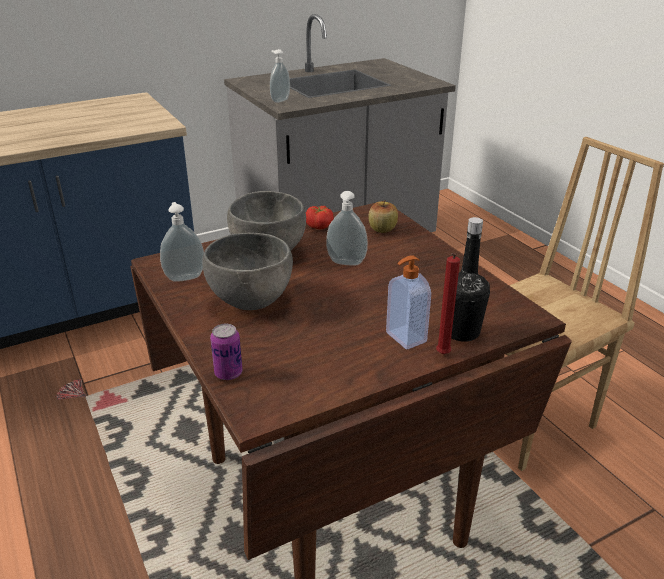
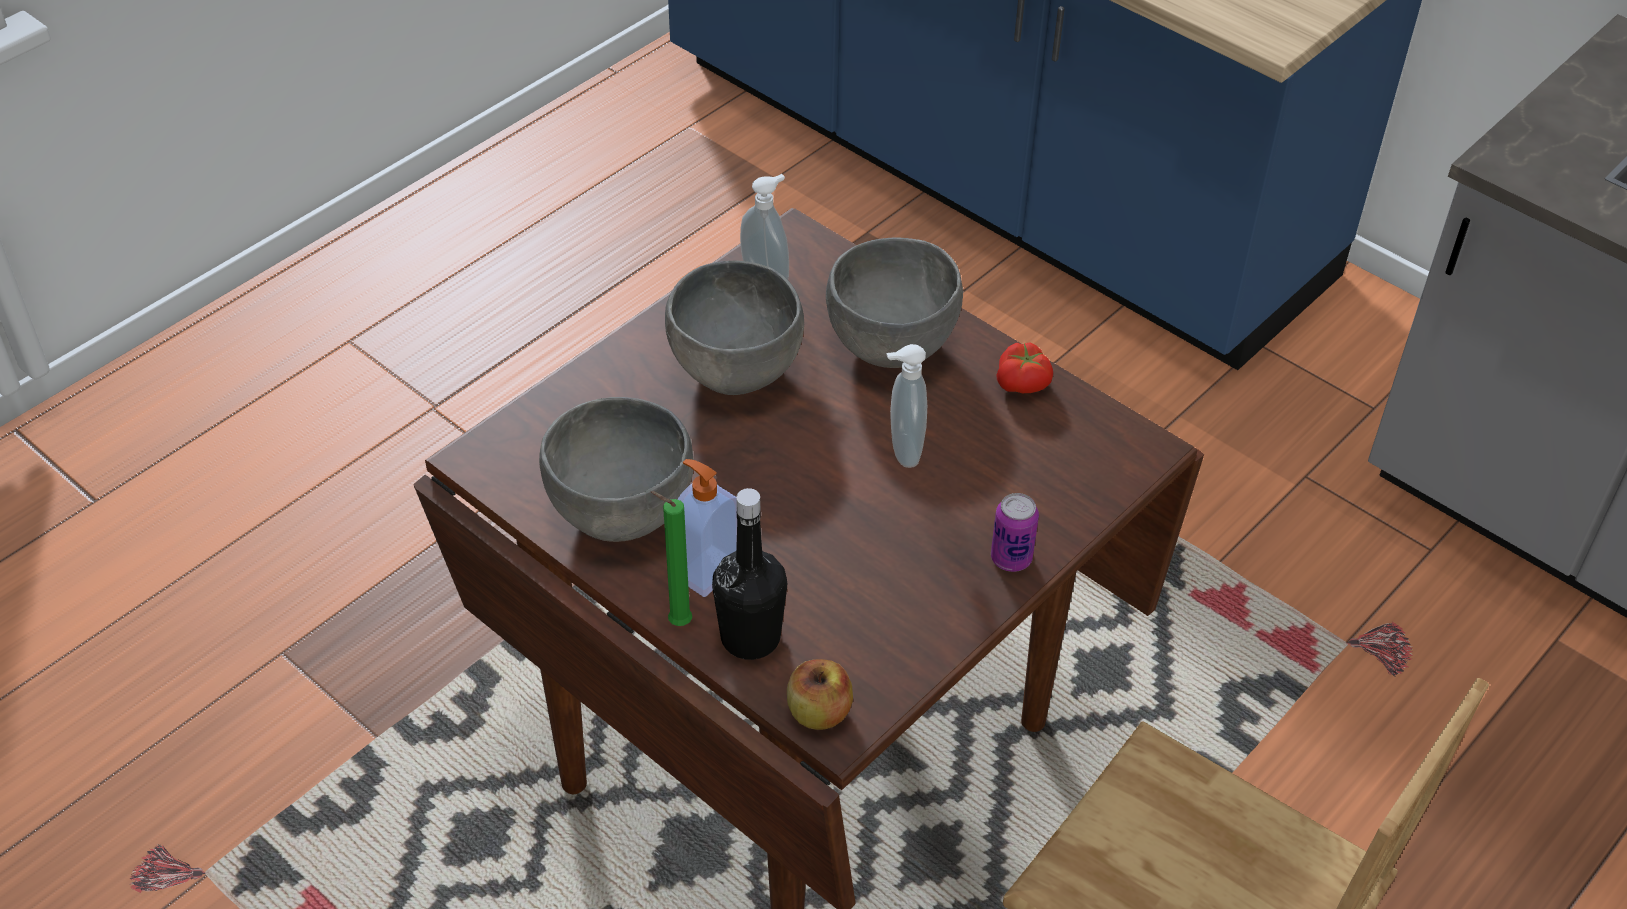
camera: 70 degrees right, 15 degrees up
(228, 373) = (550, 405): can -> can (1011, 558)
(279, 100) = (1539, 141): soap dispenser -> none
(344, 361) = (620, 514): none -> grey bowl
(382, 229) = (1060, 470): apple -> apple (819, 713)
(442, 355) = (676, 622): red candle -> green candle

